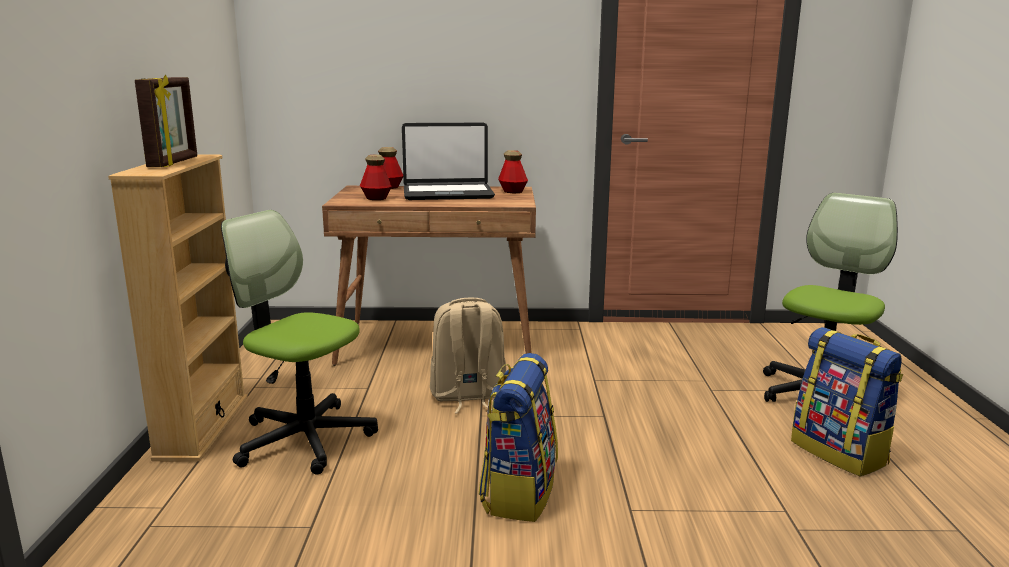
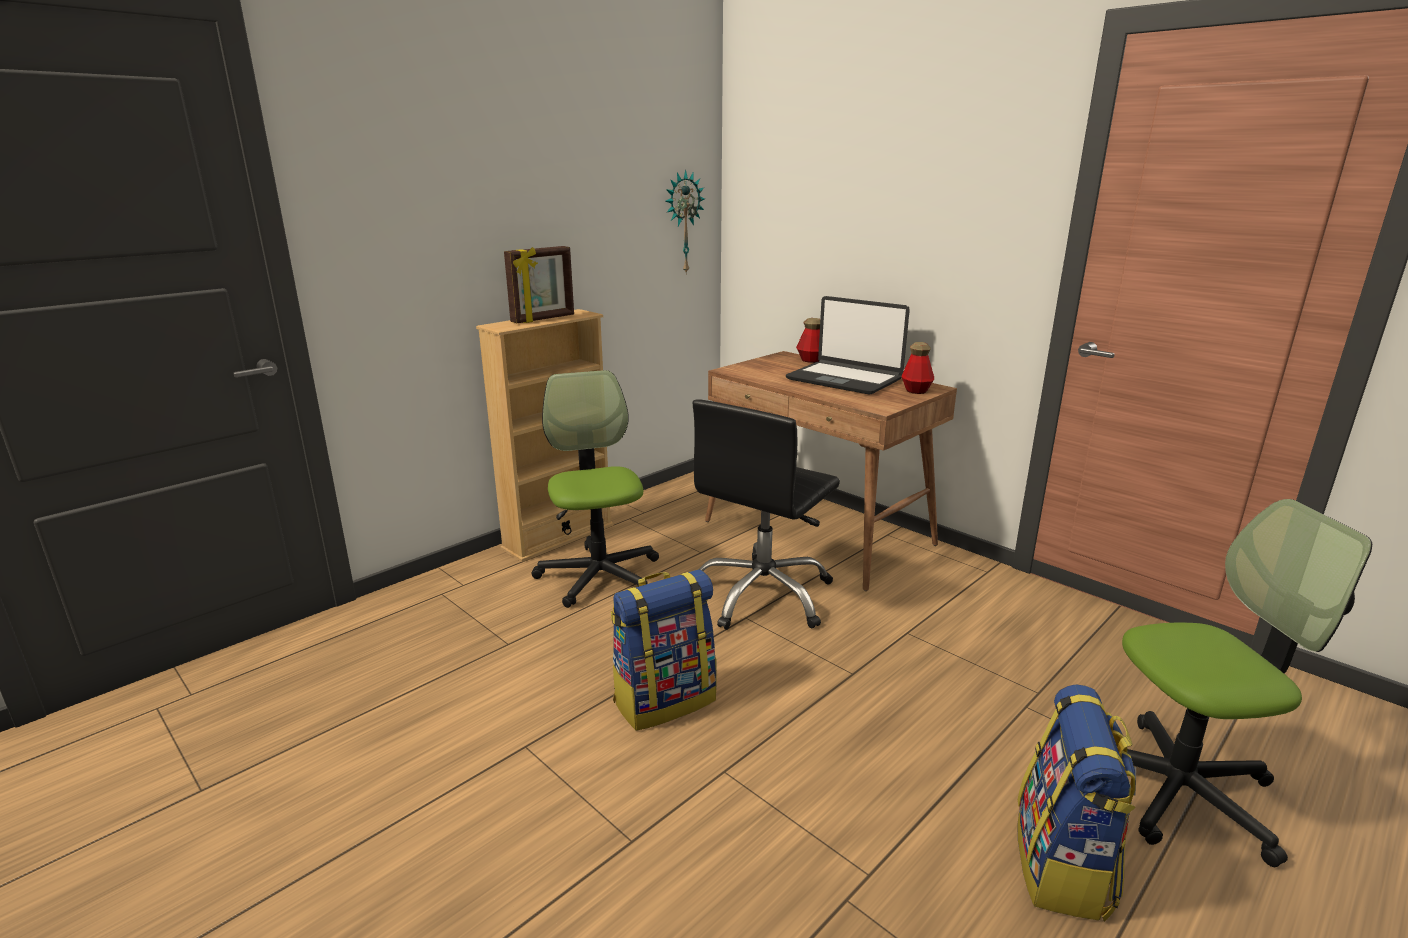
camera: 45 degrees right, 5 degrees up
(221, 63) = (682, 223): none -> wall clock
(376, 198) = (768, 371): bottle -> none
(468, 396) = (763, 595): beige backpack -> black office chair

